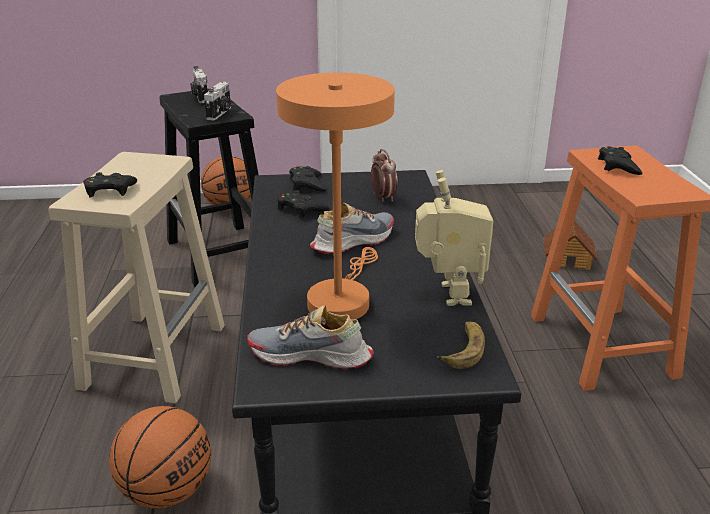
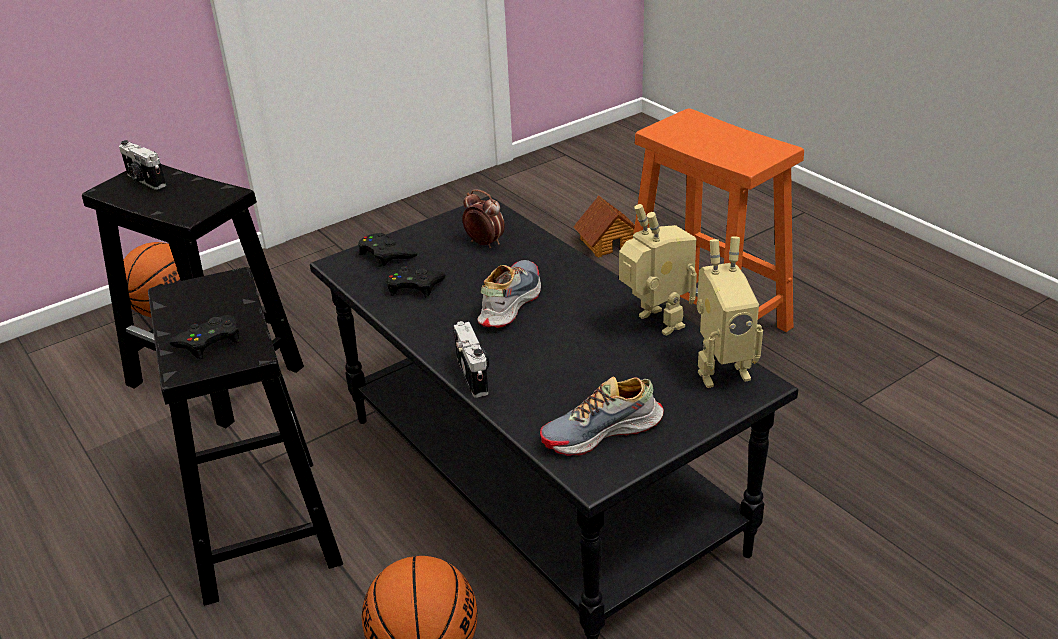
camera: 30 degrees left, 5 degrees up
(155, 354) = (260, 524): beige stool -> black stool
(220, 113) = (204, 197): camera -> camera (474, 375)
(341, 298) = (566, 367): orange table lamp -> none
(463, 349) = (720, 370): banana -> toy robot
(618, 166) = (695, 137): black game controller -> none

